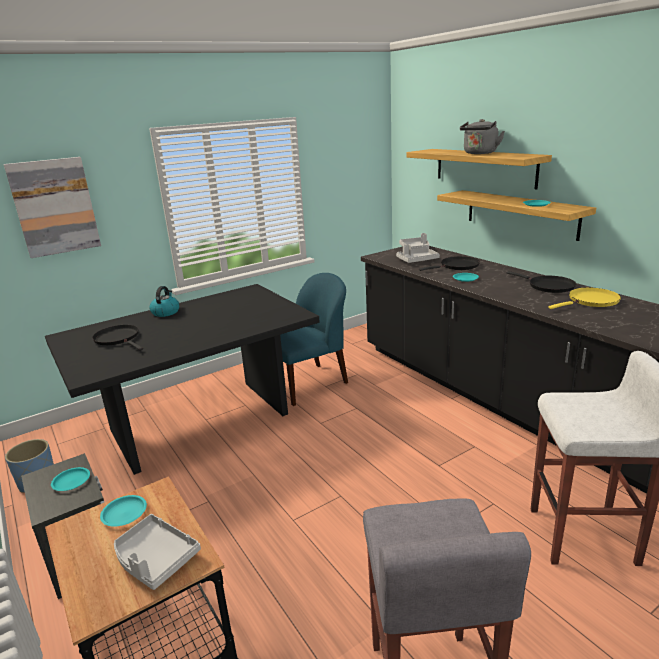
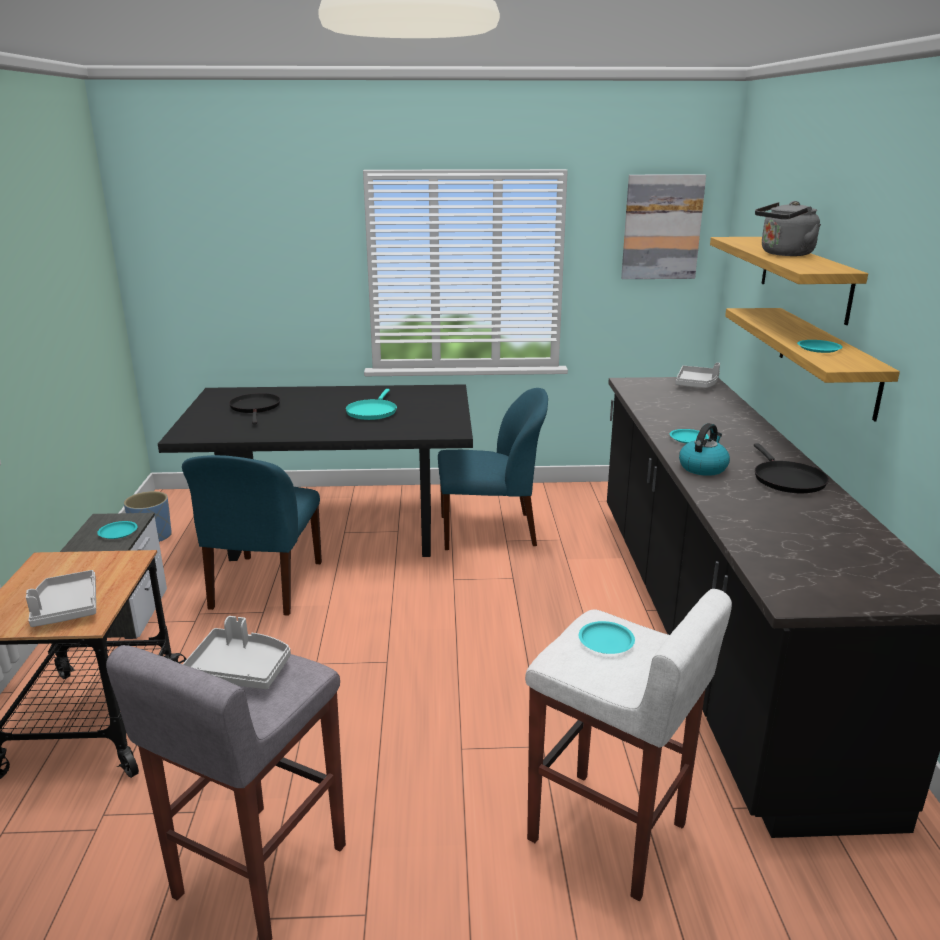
camera: 30 degrees right, 0 degrees up
(54, 207) = (245, 249): picture -> picture (661, 227)
(125, 513) = (91, 565): turquoise plate -> turquoise plate (606, 641)
(165, 312) = (331, 392): kettle -> kettle (703, 467)
(188, 481) = (265, 586): none -> blue chair
(219, 317) = (372, 411): none -> turquoise frying pan
(417, 260) = (670, 400): grey tray -> grey tray (240, 669)
(457, 266) = (709, 420): black frying pan -> none
(591, 301) = (808, 515): yellow frying pan -> none

